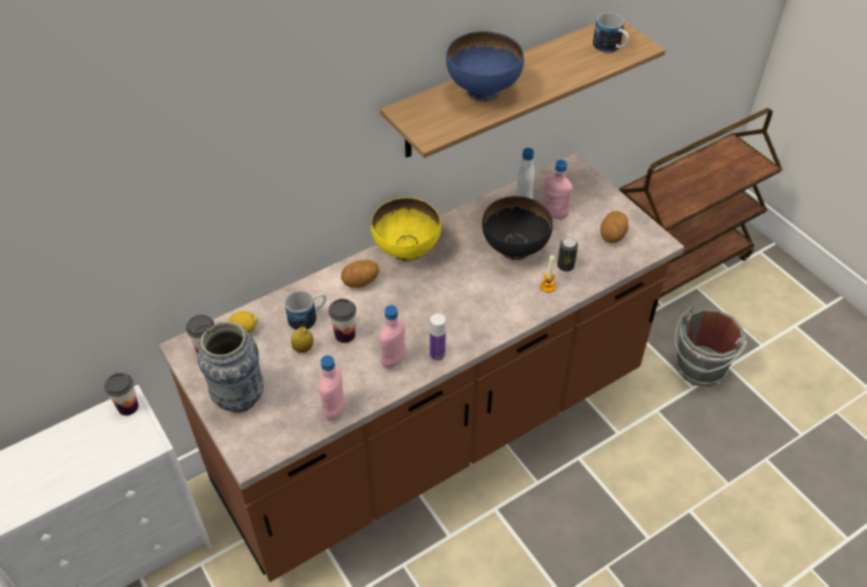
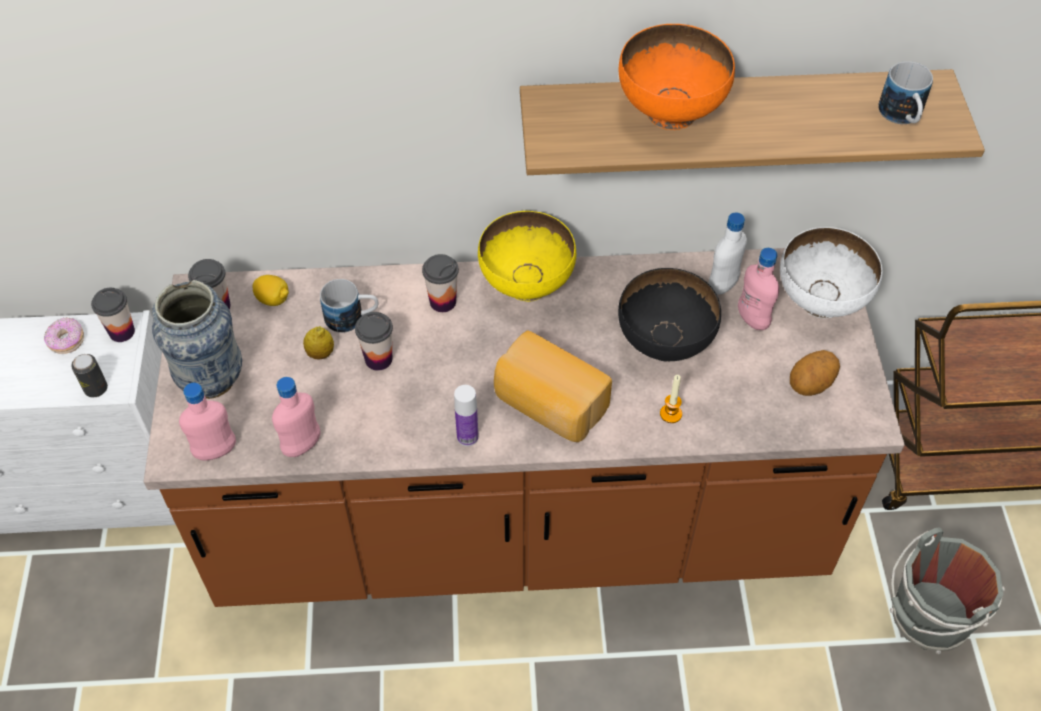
camera: 30 degrees right, 5 degrees up
(89, 432) = (66, 341): none -> donut
(360, 283) = (443, 302): potato -> cup
(393, 360) = (412, 418): pink bottle -> pink bottle (216, 451)
(473, 313) = (549, 405): none -> bread
(482, 91) = (669, 113): blue bowl -> orange bowl
(565, 266) = (715, 397): can -> can (96, 388)
(583, 189) = (819, 301): none -> white bowl

